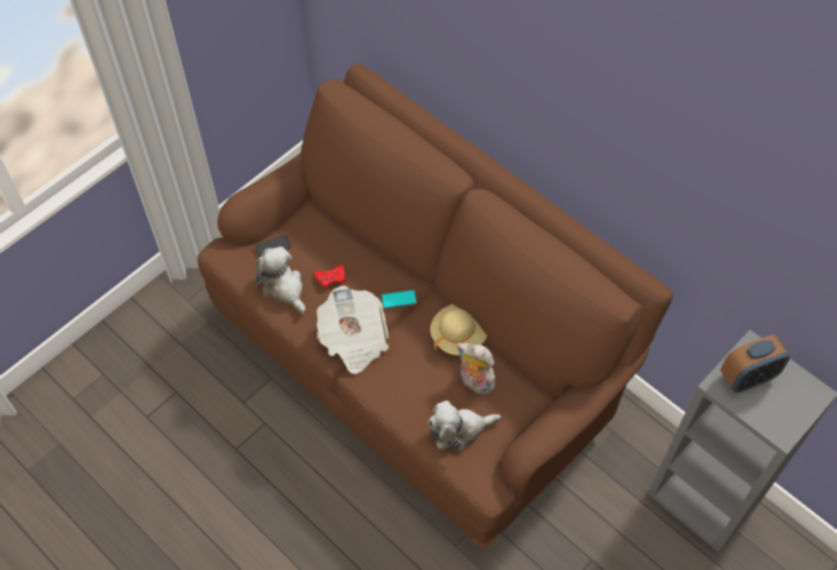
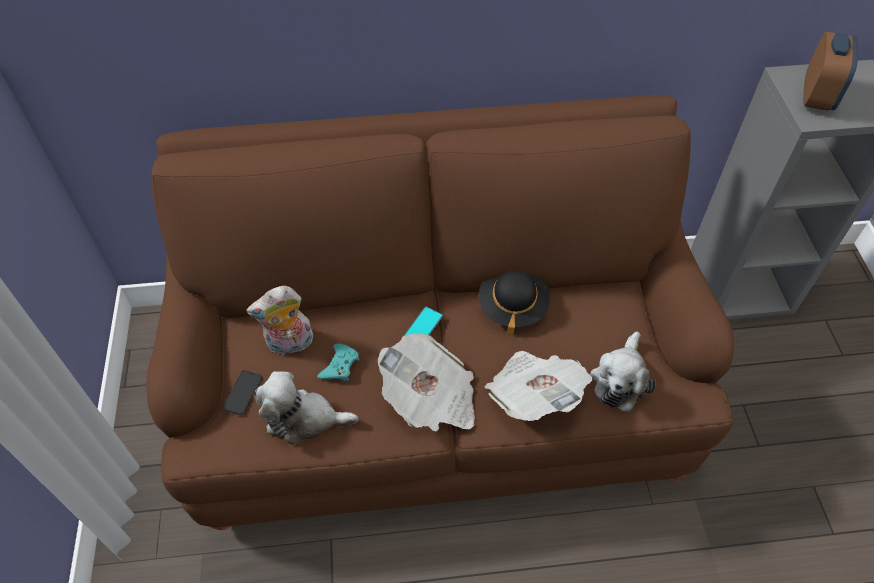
camera: 50 degrees left, 5 degrees down
(331, 278) = (340, 366): red game controller -> turquoise game controller
(403, 390) = (533, 395): none -> newspaper
(458, 335) = (512, 306): beige hat -> black hat
(474, 382) = (576, 329): plush toy -> plush toy (289, 345)

